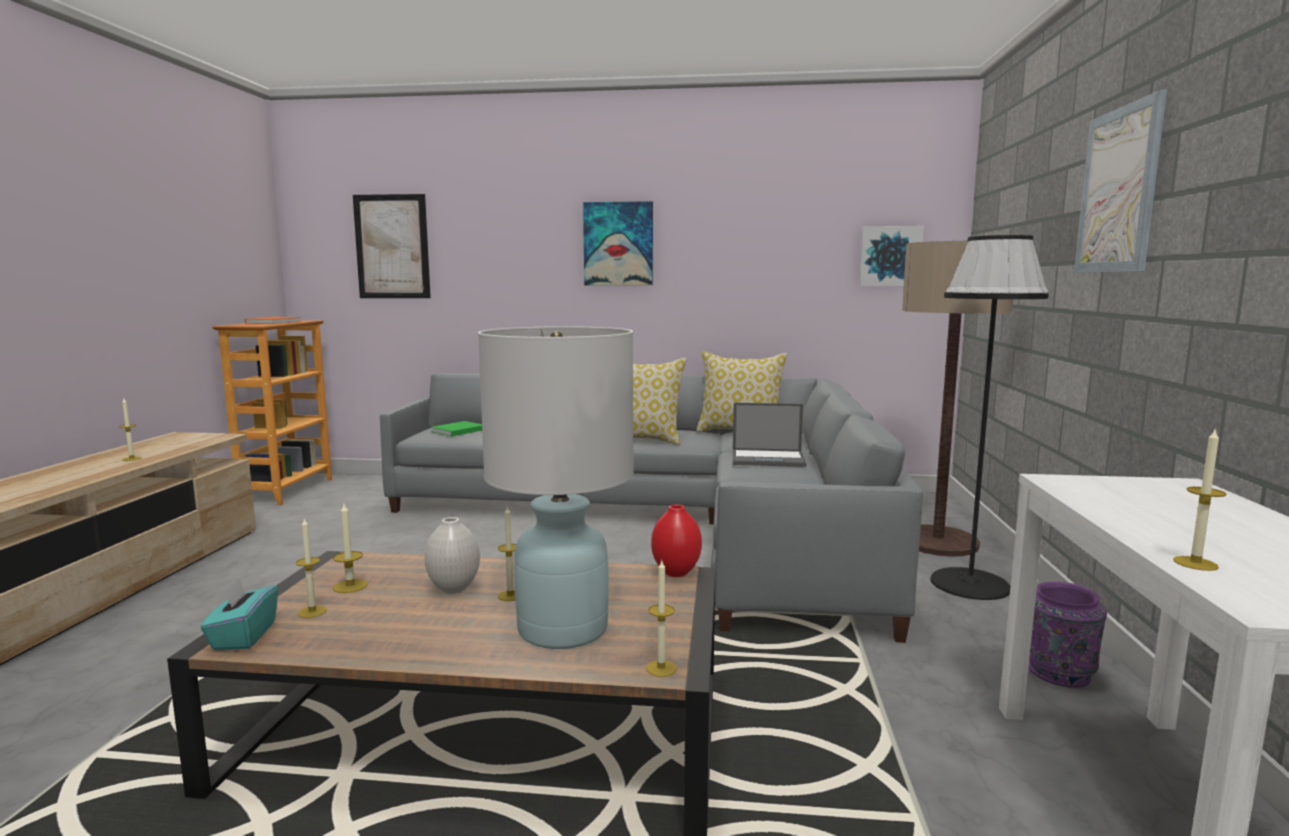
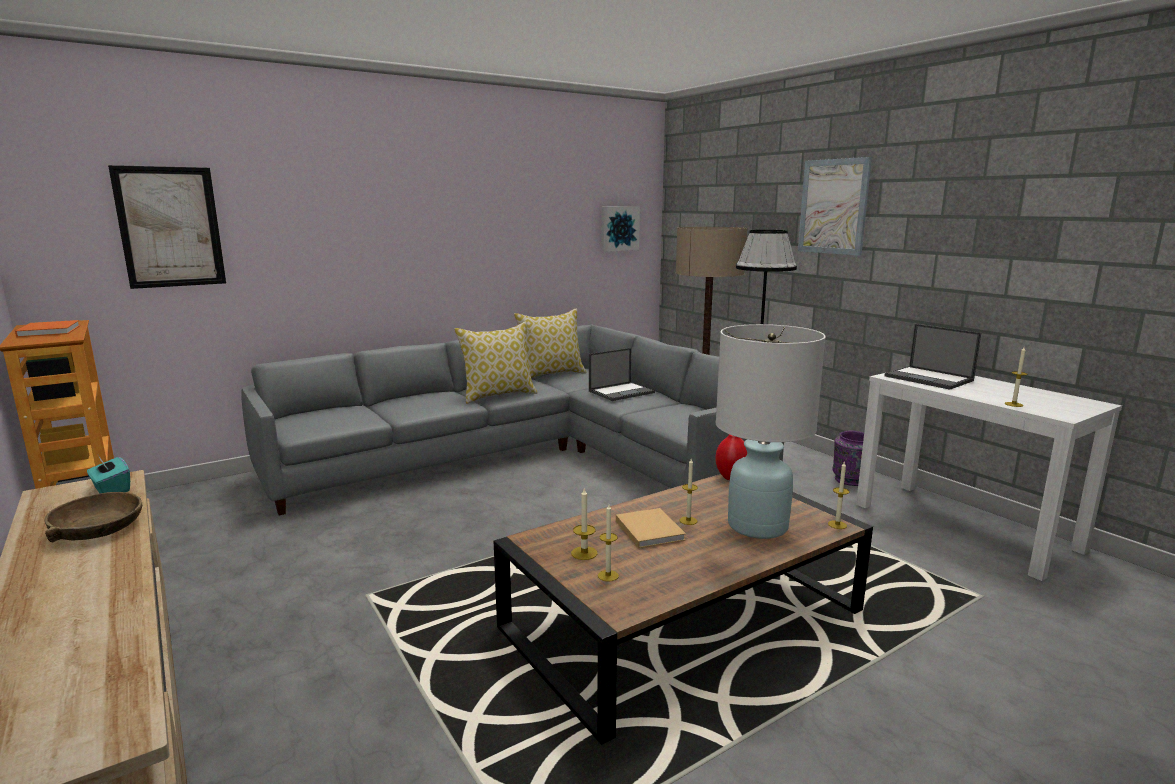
camera: 40 degrees left, 5 degrees up
(131, 459) = (98, 528): candle -> brown bowl
(243, 636) = (611, 606): turquoise tissue box -> turquoise tissue box (111, 489)
(454, 588) = (648, 529): white vase -> beige book
(457, 431) = (326, 418): green book -> none
(618, 244) = (422, 221): picture -> none
(1135, 496) = (929, 378): none -> laptop

